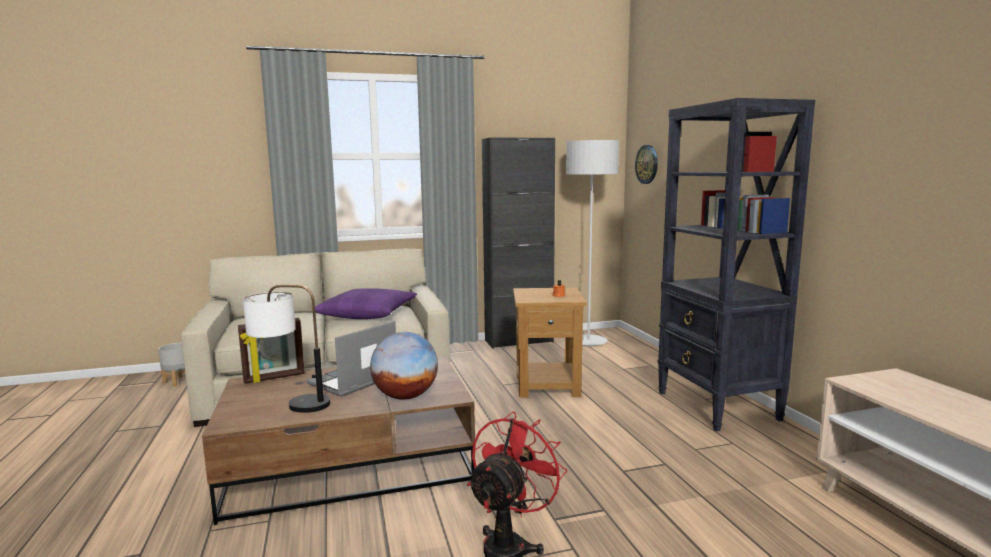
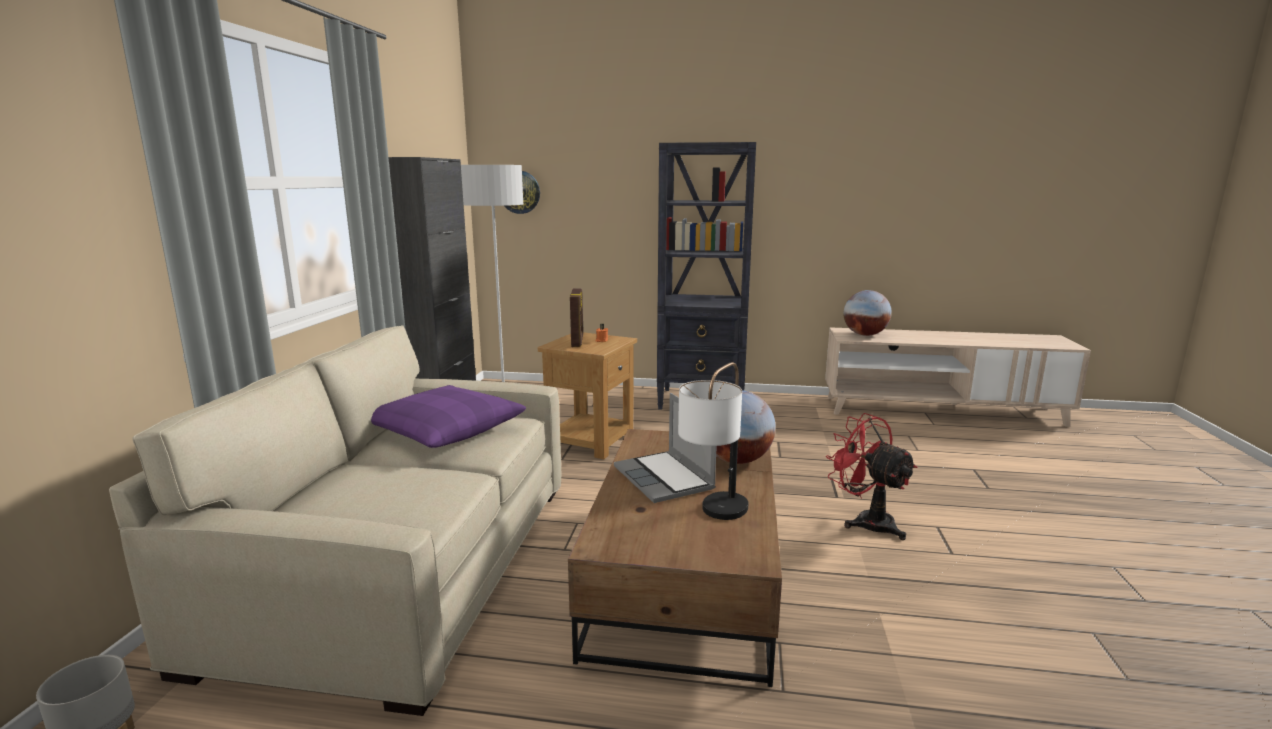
camera: 65 degrees left, 5 degrees up
(274, 378) = (605, 524): picture frame -> picture frame (578, 341)
(904, 389) = (865, 335): none -> globe

